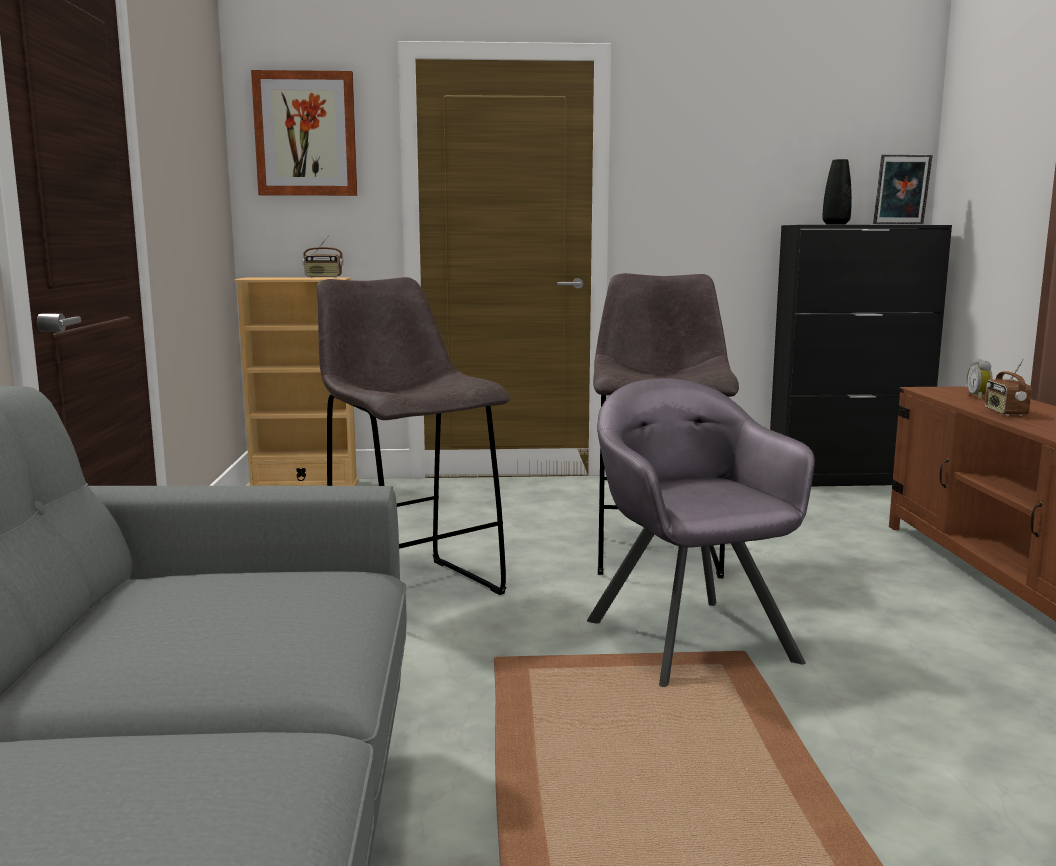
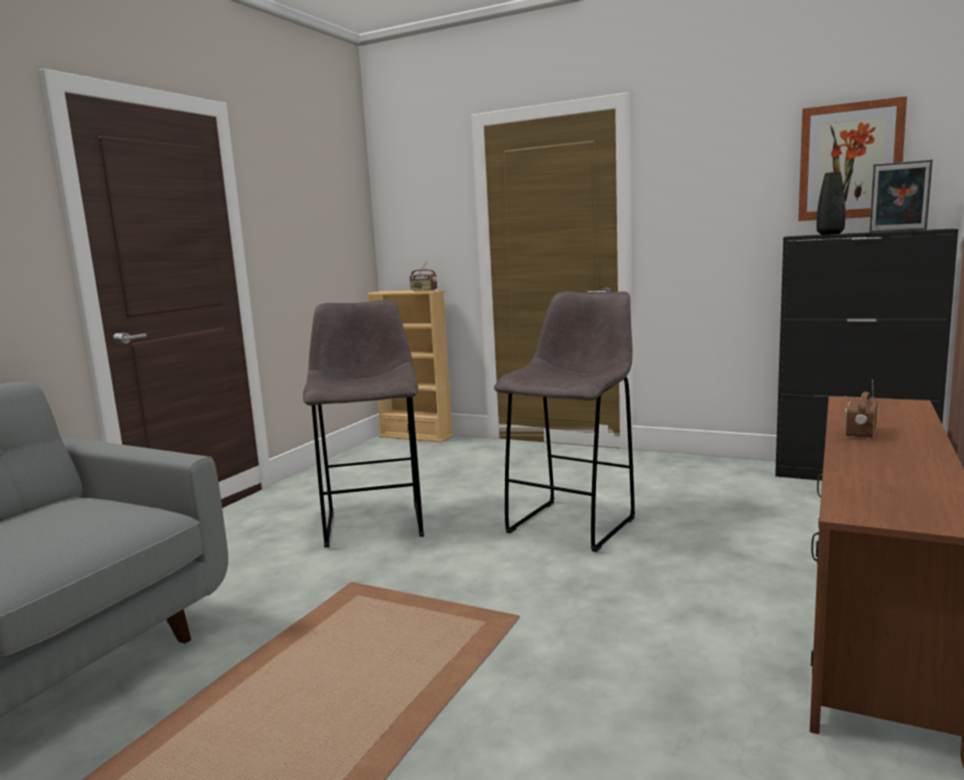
camera: 30 degrees right, 0 degrees up
(305, 134) = (415, 189): picture -> picture (850, 161)
(690, 639) = (496, 597): grey armchair -> none
(979, 398) = (879, 414): alarm clock -> none

